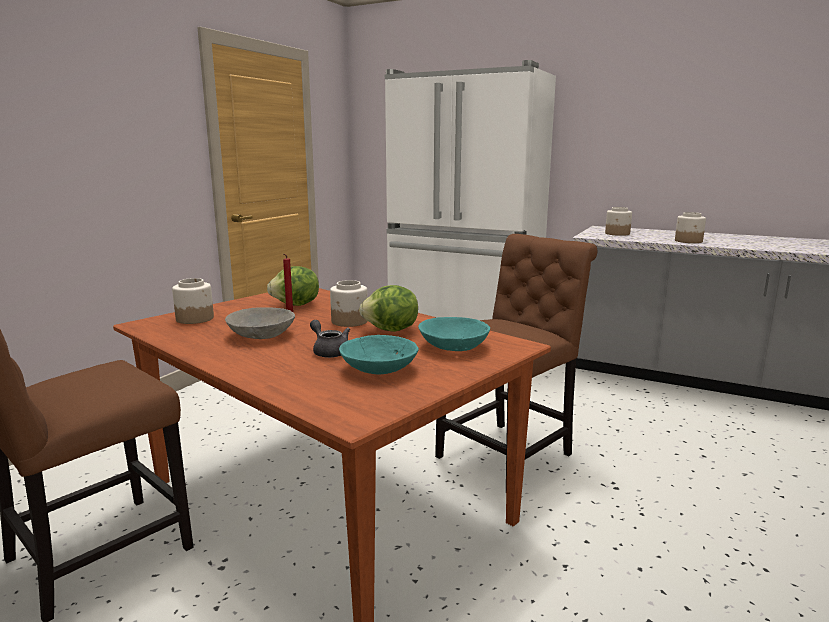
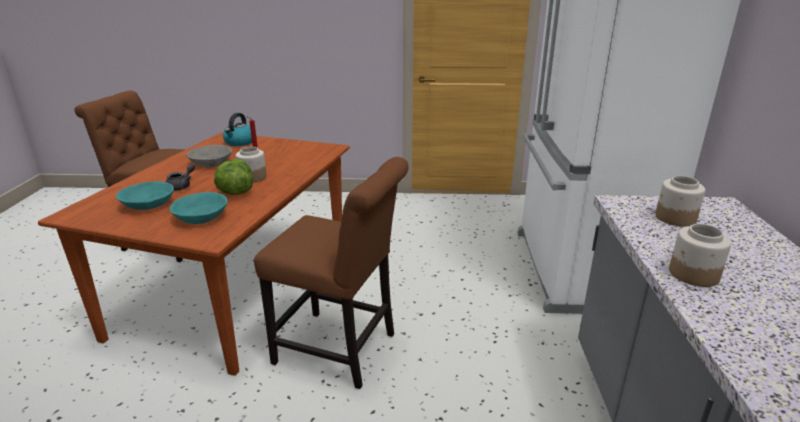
camera: 65 degrees right, 10 degrees up
(195, 318) = (240, 142): jar -> kettle
(296, 305) = (286, 156): lettuce -> none

